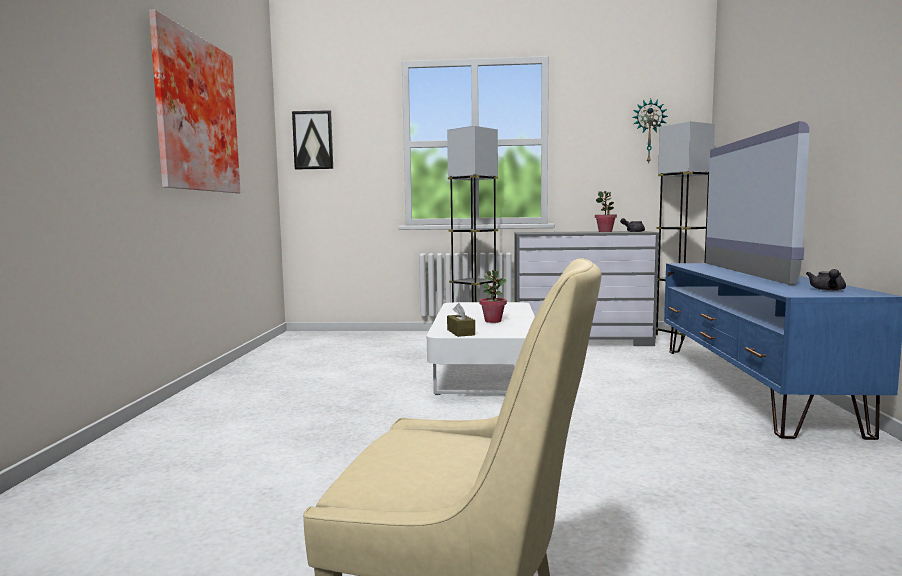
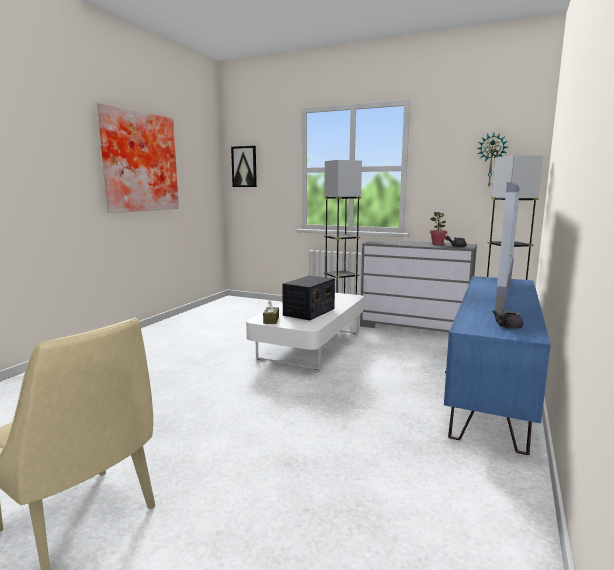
camera: 20 degrees right, 5 degrees up
(493, 321) = (309, 312): potted plant -> radio

